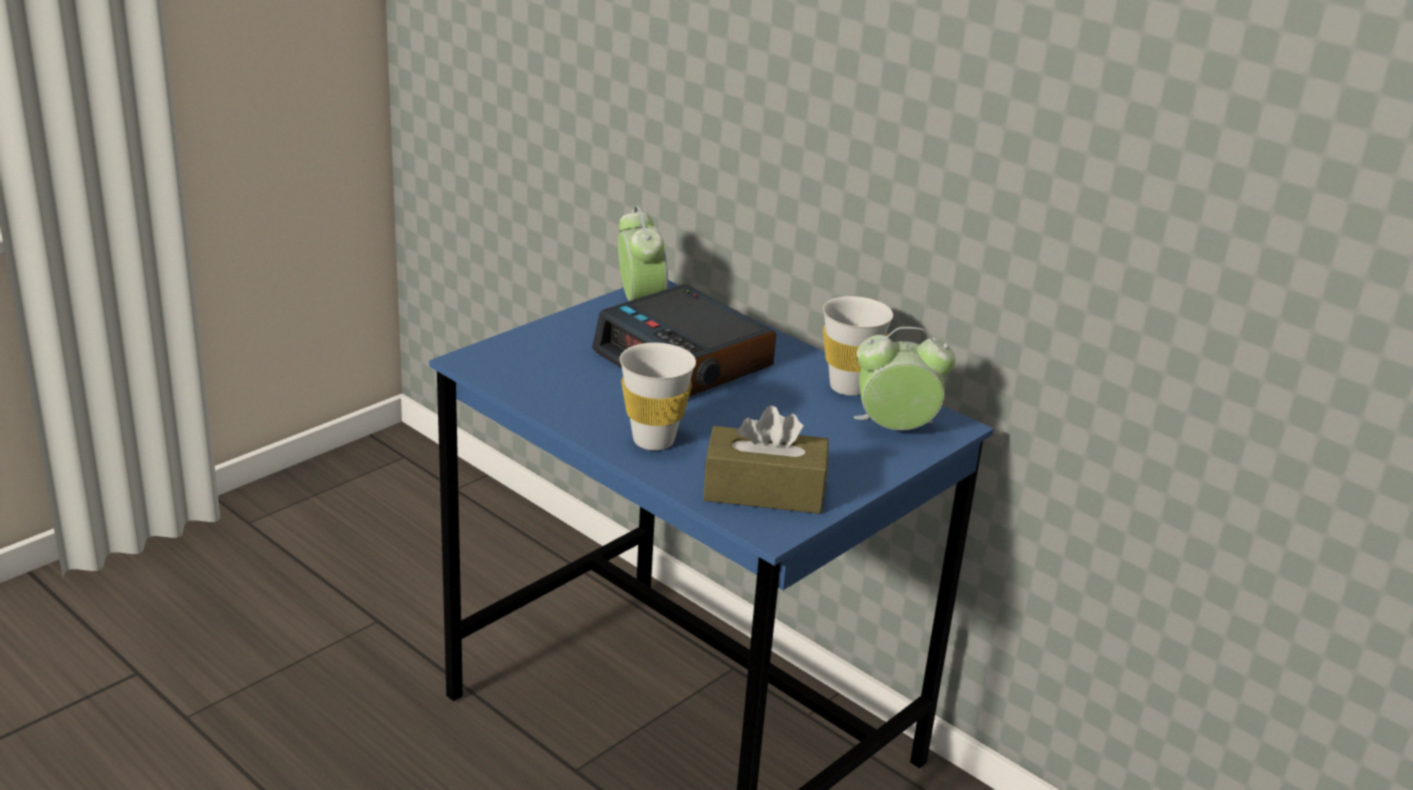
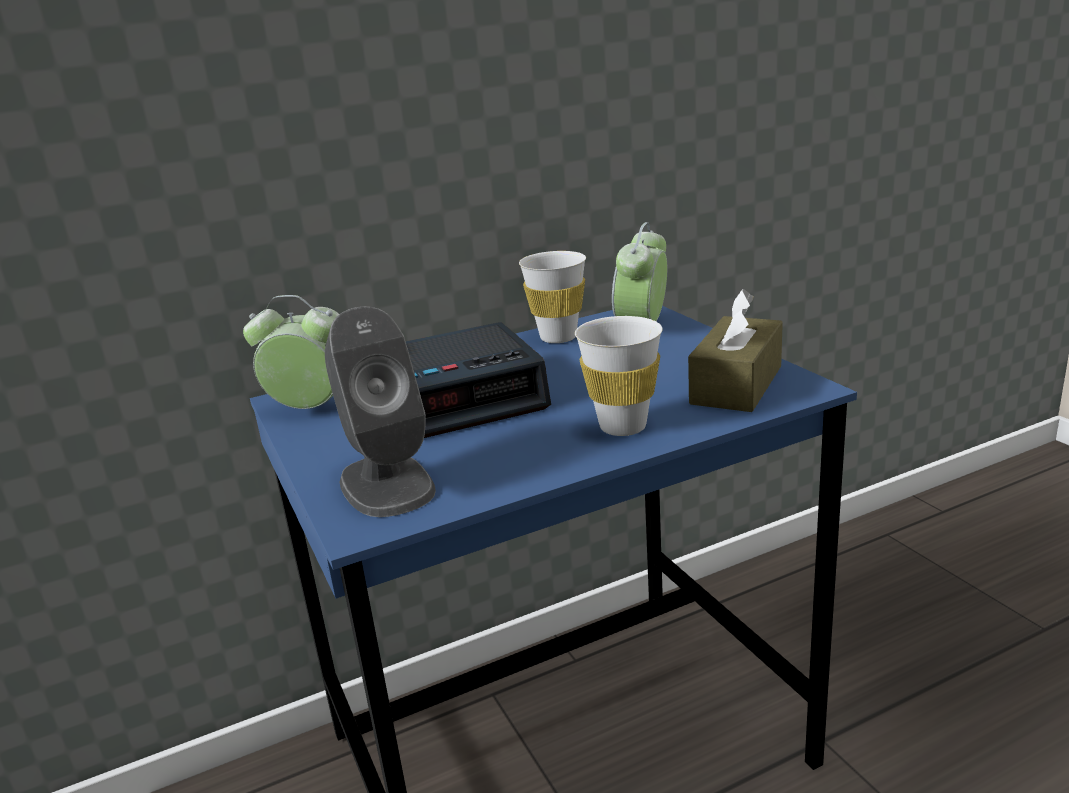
camera: 65 degrees left, 5 degrees down
(529, 358) = (386, 484): none -> grey speaker

